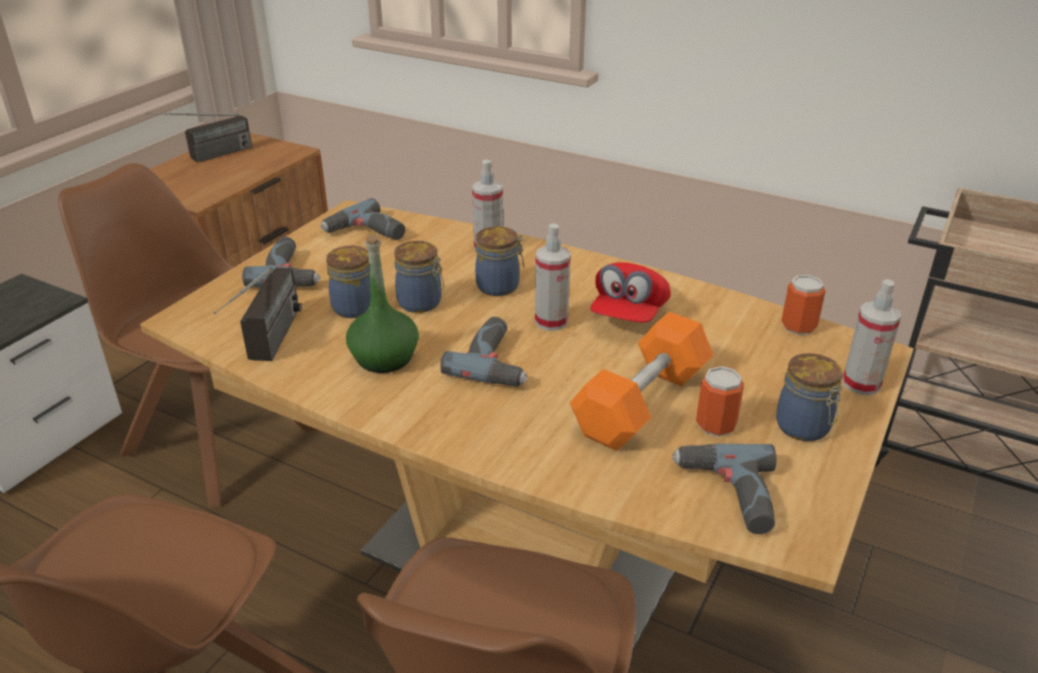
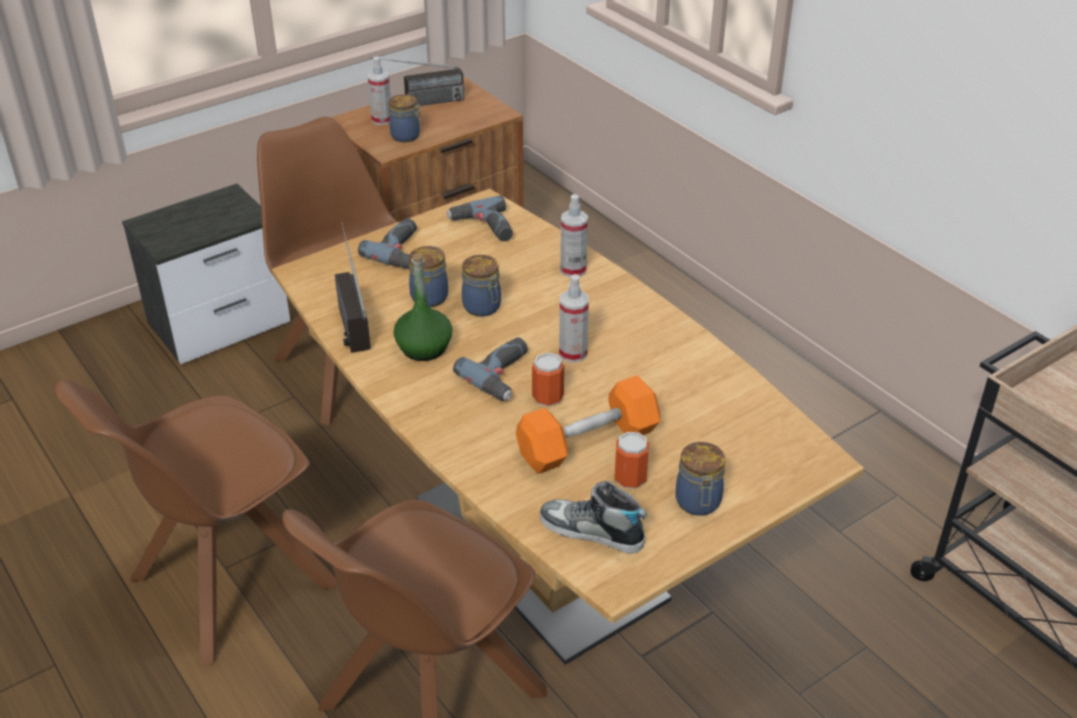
camera: 25 degrees right, 5 degrees up
(269, 348) = (348, 315): radio -> radio turned 135 degrees clockwise
(500, 286) = (555, 309): jar -> jar (406, 136)
(629, 314) = (642, 365): red cap -> none
(727, 495) = (591, 532): power drill -> shoe
(798, 326) = (778, 418): can -> can (547, 397)
(861, 384) = (782, 483): spray bottle -> spray bottle (382, 120)

